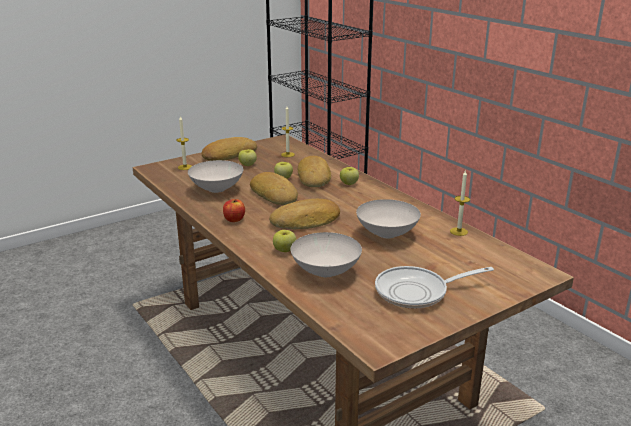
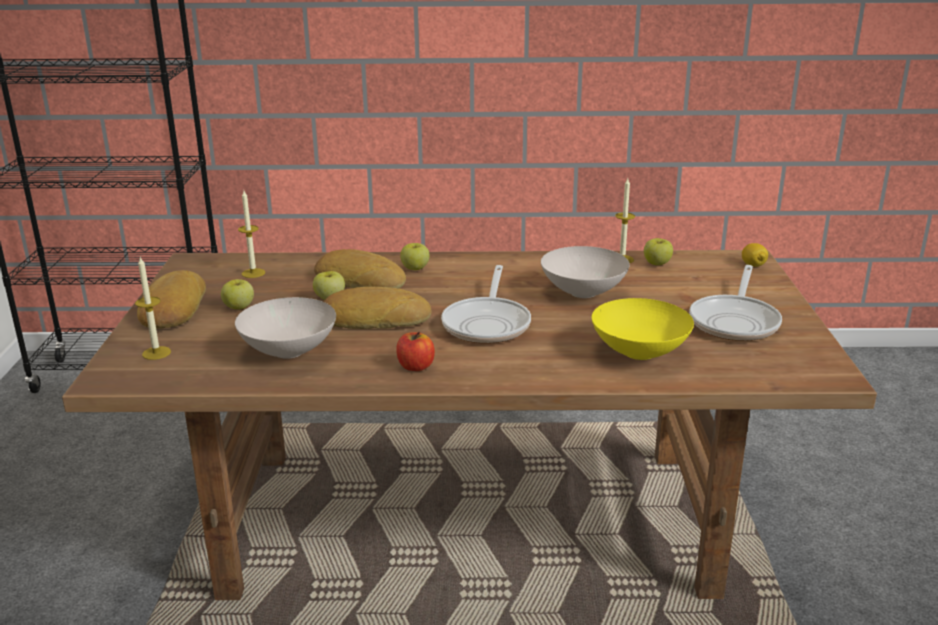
camera: 55 degrees left, 0 degrees up
(284, 250) = (554, 360): apple -> apple (657, 263)
(306, 221) = (488, 323): bread -> frying pan
(326, 271) = (639, 352): white bowl -> yellow bowl
(529, 277) = (753, 265): none -> lemon

